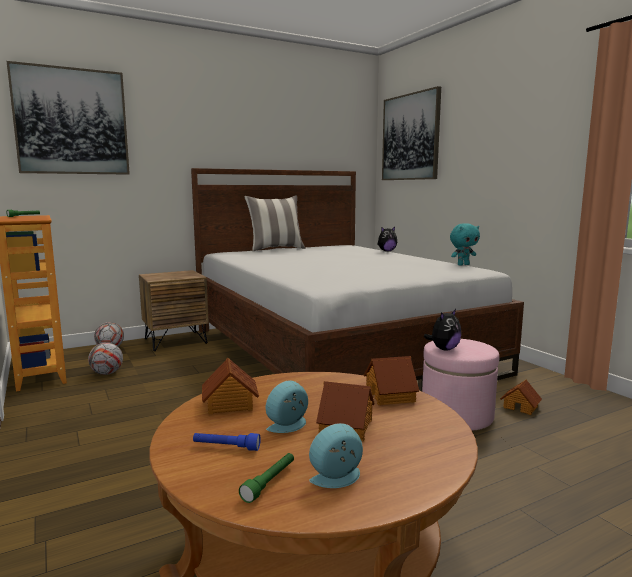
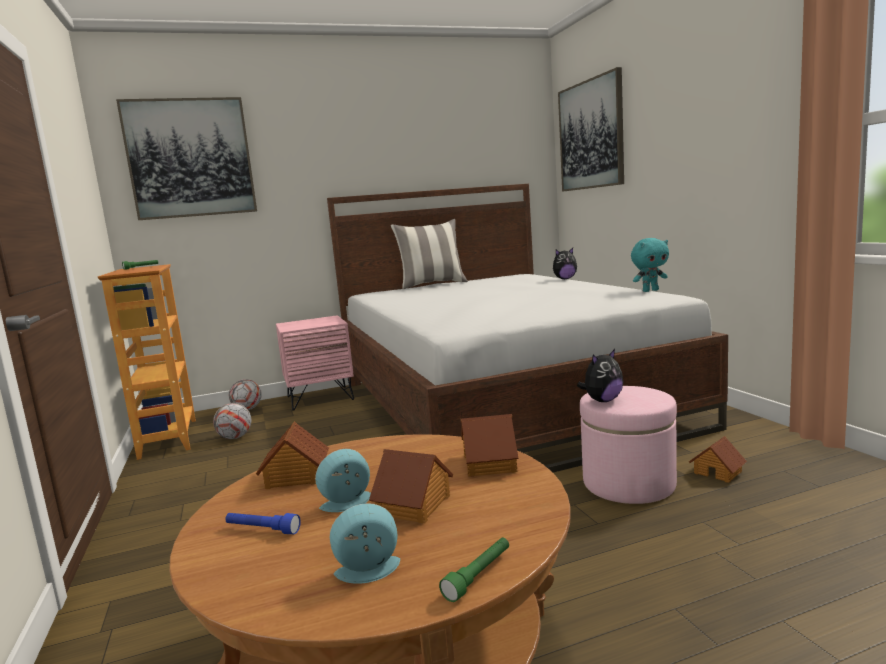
camera: 10 degrees right, 0 degrees up
(175, 341) = (320, 398): brown nightstand -> pink nightstand
(269, 483) = (287, 575): green flashlight -> green flashlight (479, 576)

